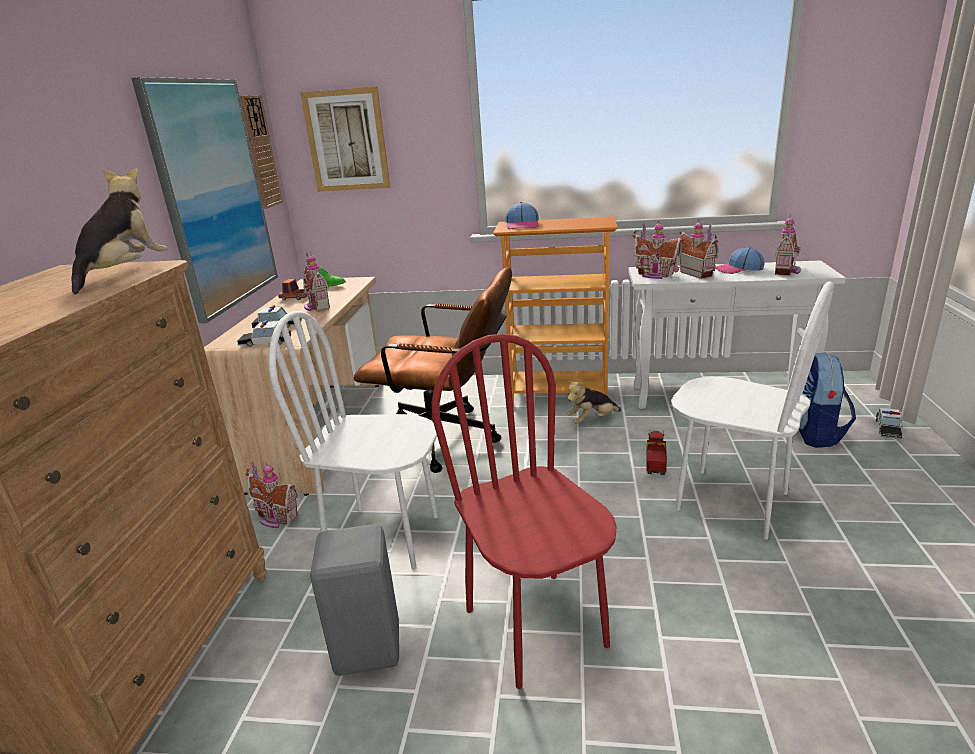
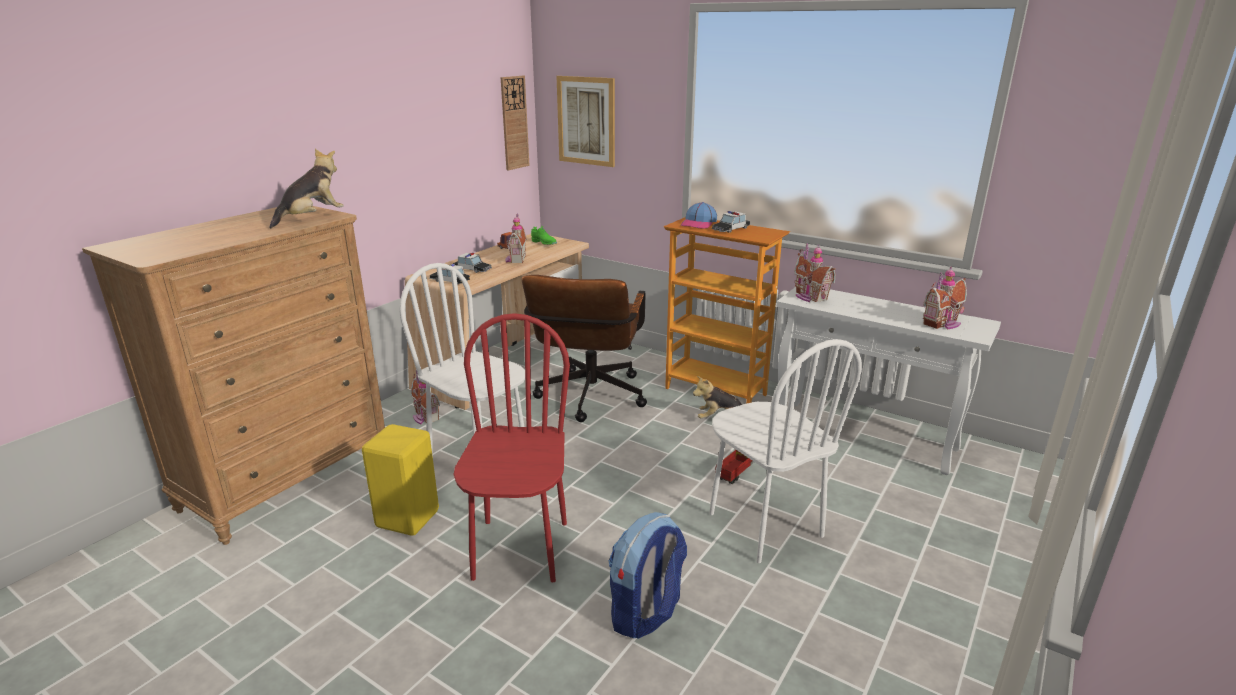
camera: 25 degrees right, 0 degrees up
(214, 196) = (453, 158): picture -> none
(366, 646) = (407, 517): grey stool -> yellow stool
(447, 440) = (589, 399): brown office chair -> brown office chair turned 60 degrees clockwise
(698, 273) = (851, 305): toy house -> none
(738, 269) = (898, 310): cap -> none
(815, 434) = (919, 499): backpack -> backpack (646, 613)
(887, 429) = (1005, 521): toy car -> toy car (730, 229)

